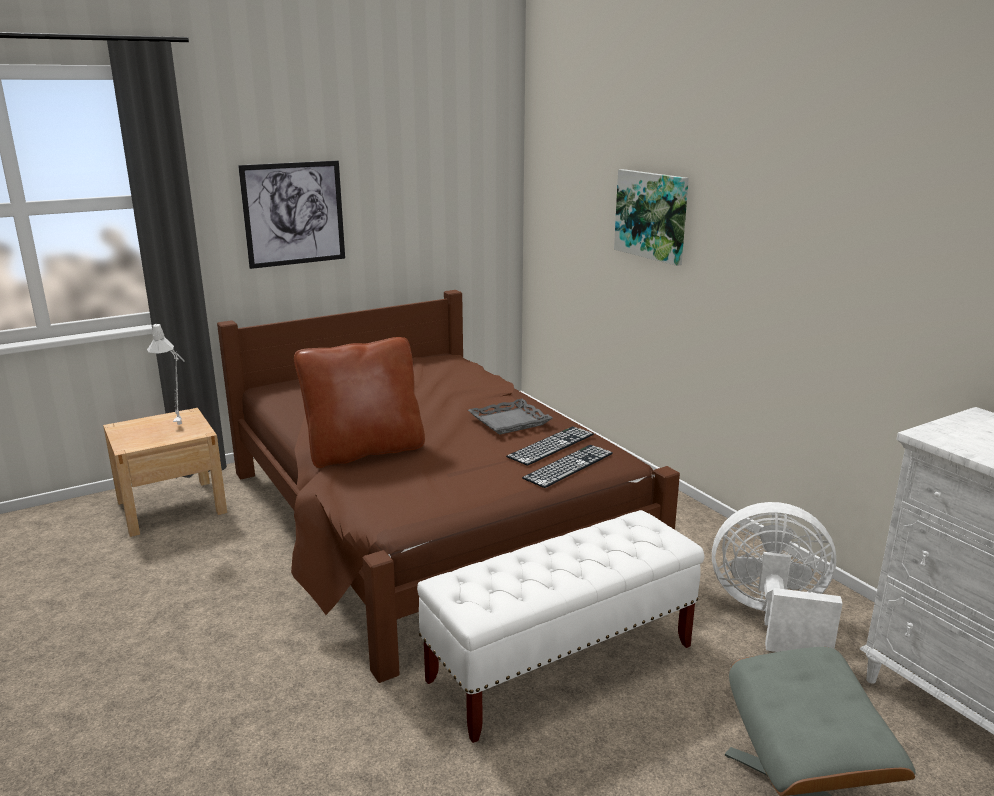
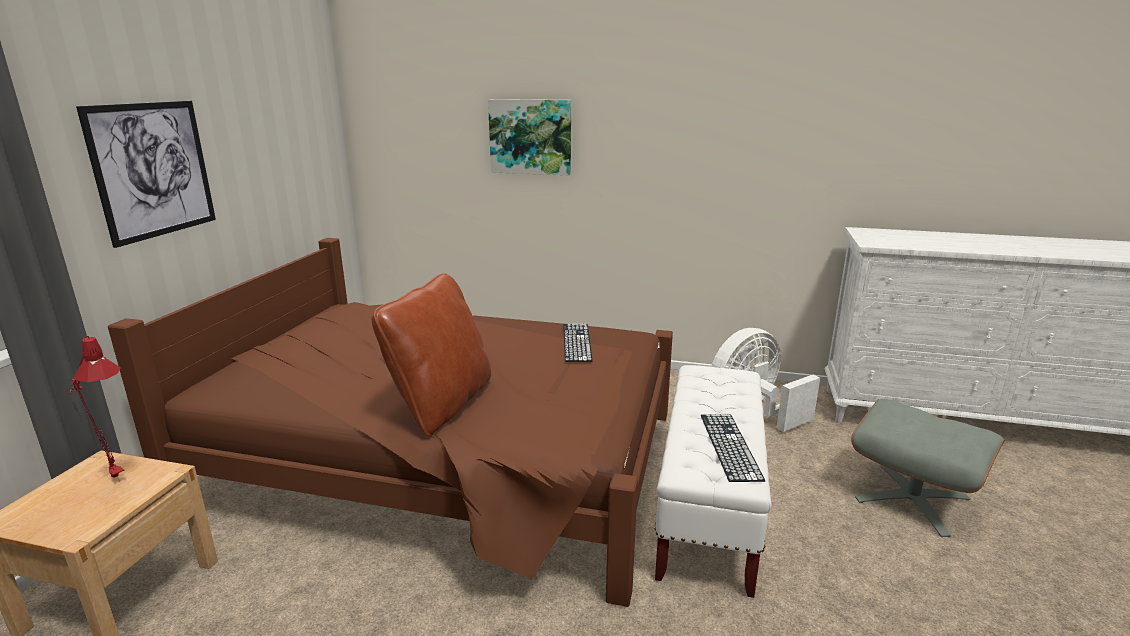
camera: 45 degrees left, 0 degrees up
(181, 423) = (112, 475): white table lamp -> red table lamp
(509, 421) = (510, 337): grey tray -> none
(568, 465) = (615, 351): keyboard -> keyboard (729, 446)

